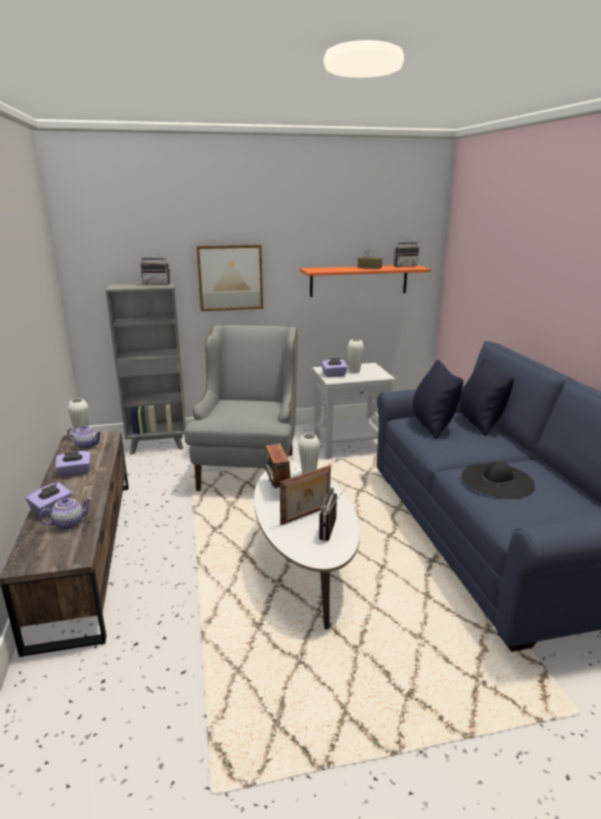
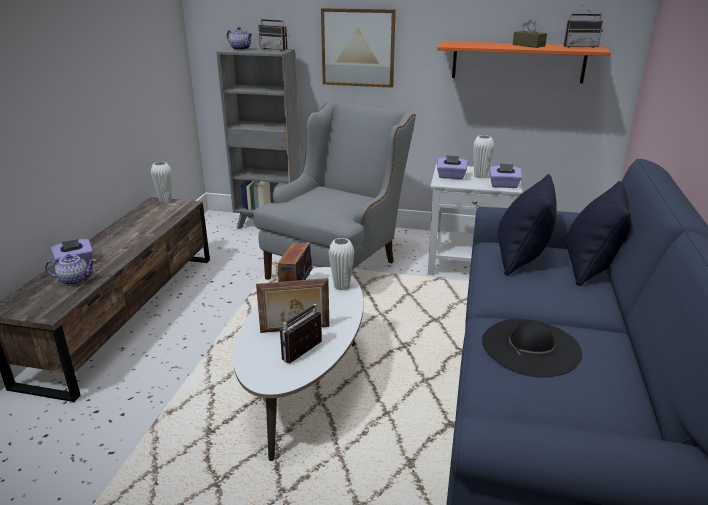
camera: 25 degrees right, 5 degrees up
(75, 472) = (126, 234): purple tissue box -> purple tissue box (504, 185)
(87, 445) = (160, 210): teapot -> teapot (241, 49)

